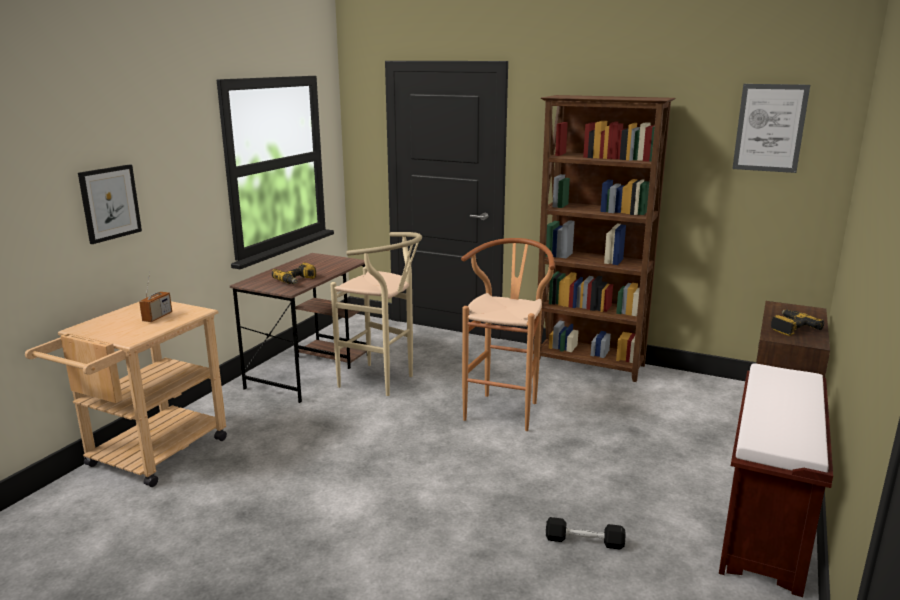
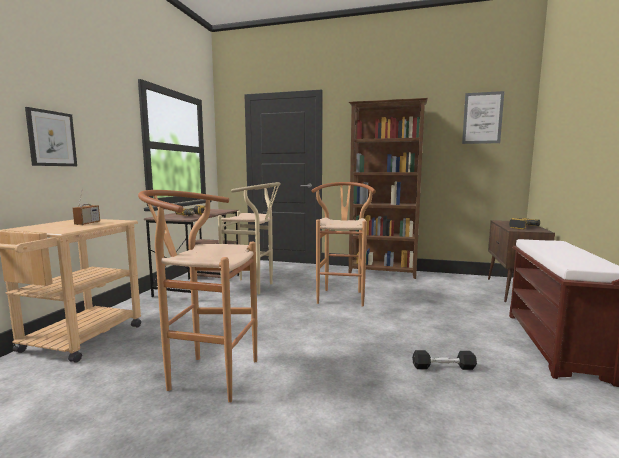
camera: 10 degrees left, 10 degrees down
(292, 520) = (205, 375): none -> brown stool

